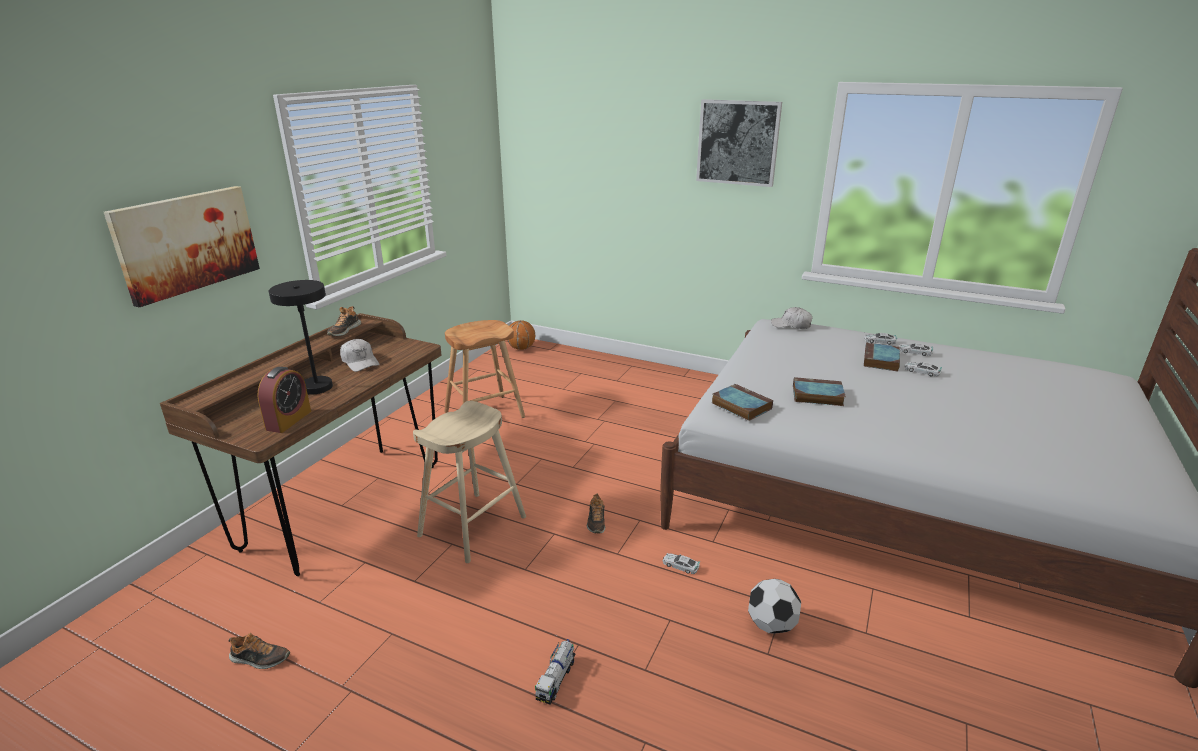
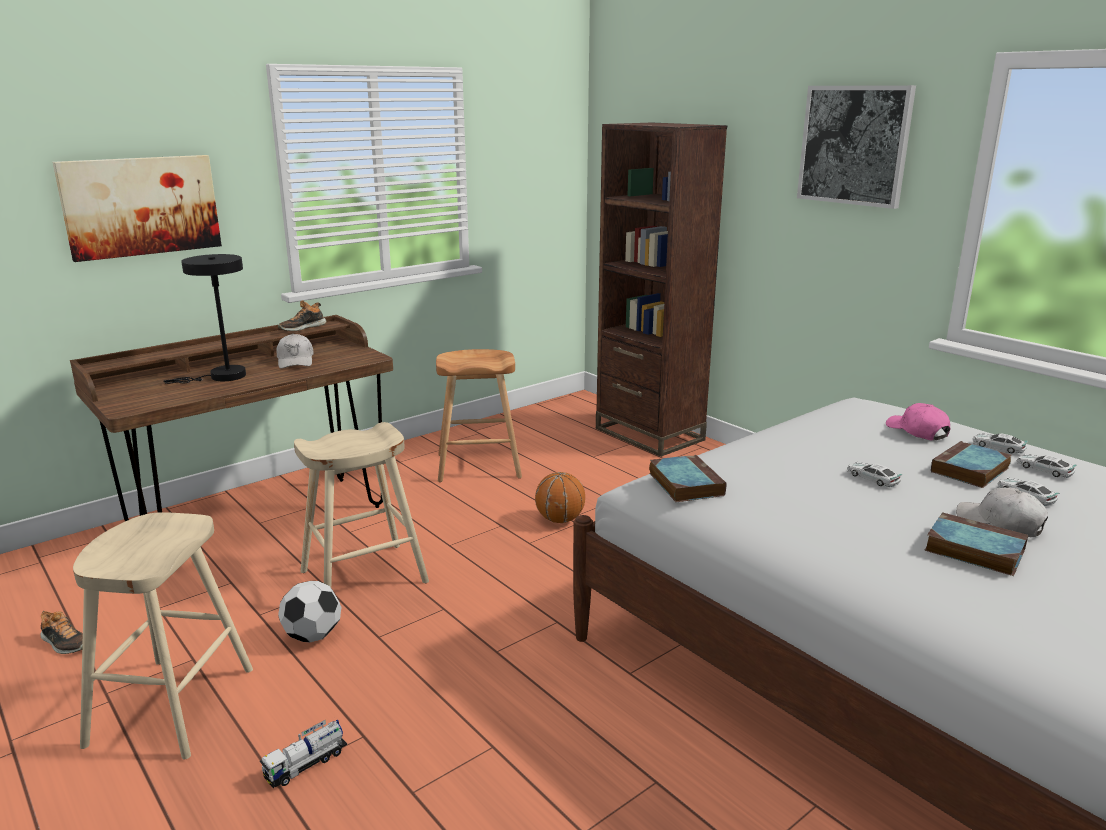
camera: 25 degrees right, 5 degrees down
(288, 420) = (168, 398): alarm clock -> none
(411, 676) = (172, 707): none -> beige stool
(521, 348) = (582, 405): basketball -> basketball (560, 520)
(588, 363) = (649, 434): none -> brown bookcase
(596, 521) = (503, 609): shoe -> none
(680, 566) = (561, 689): toy car -> toy car (872, 478)
(771, 625) = (619, 799): football -> football (313, 636)
(791, 325) = (876, 407): white cap -> white cap (1000, 523)
(816, 395) = (809, 493): book -> book (972, 550)
(830, 339) = (917, 431): none -> pink cap

